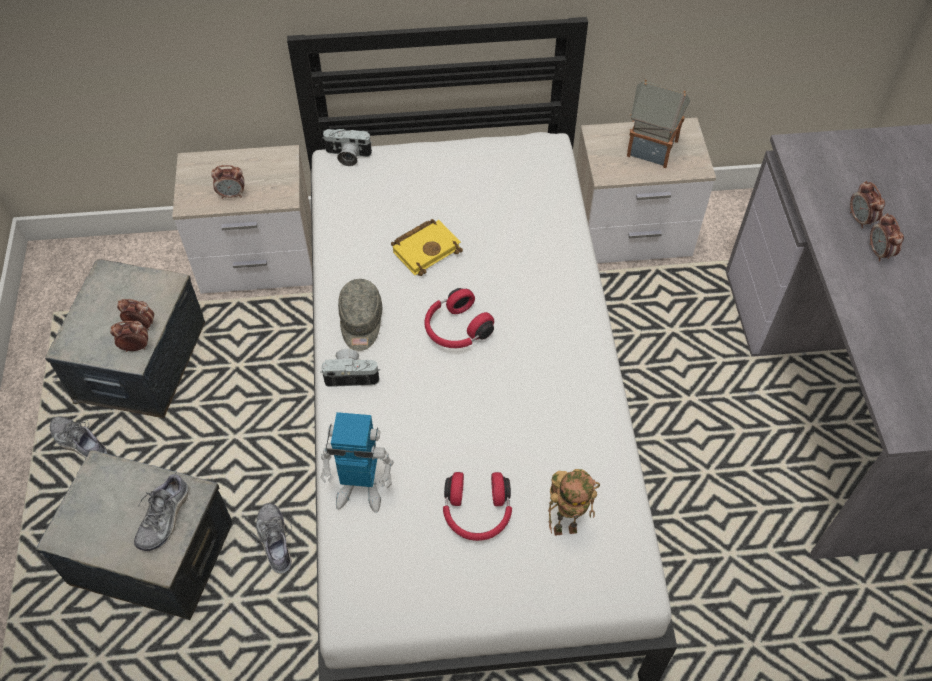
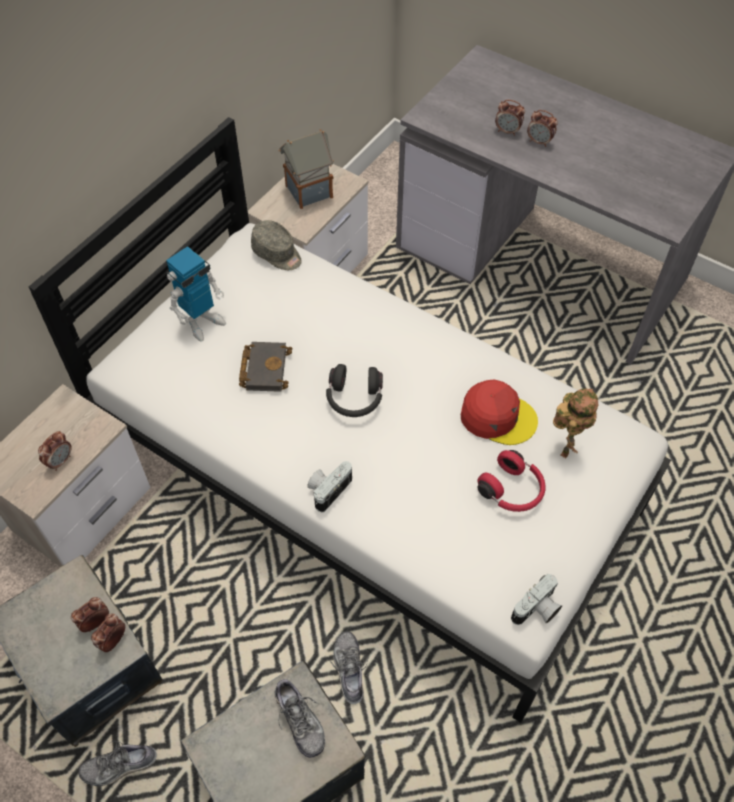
camera: 50 degrees left, 0 degrees up
(275, 541) = (349, 669): shoe -> shoe turned 60 degrees clockwise
(347, 156) = (121, 357): camera -> camera (537, 610)
(360, 489) = (432, 548): toy robot -> toy robot (202, 322)
(361, 322) = (288, 452): grey cap -> grey cap (277, 254)
(426, 248) = (264, 368): yellow book -> black book
(456, 329) = (354, 399): red headphones -> black headphones
(546, 449) = (497, 416): none -> red cap

